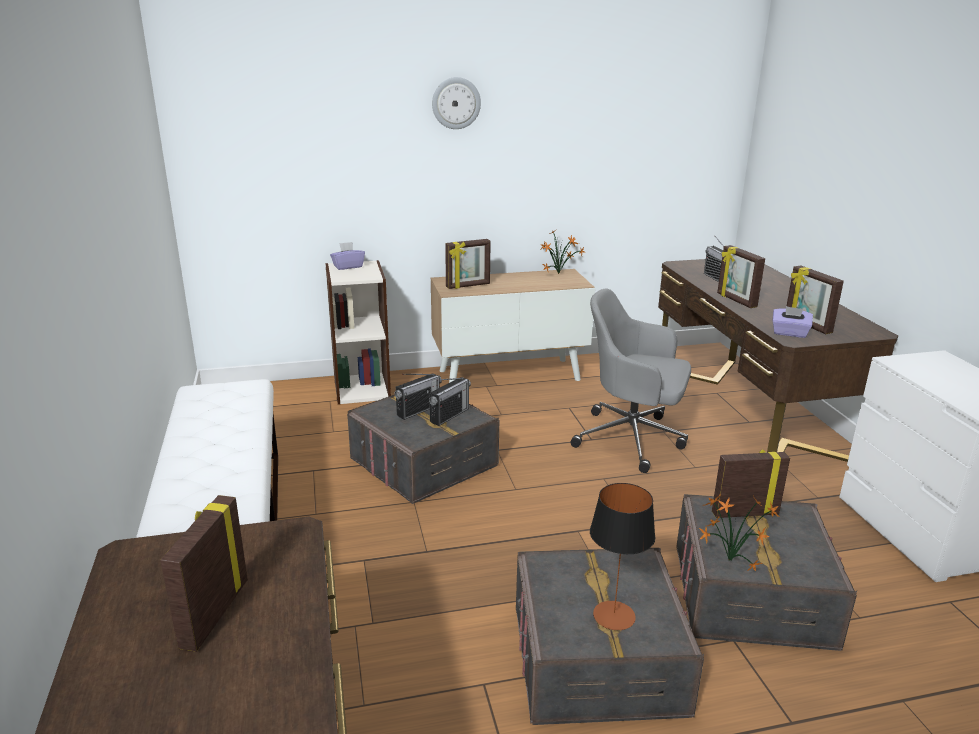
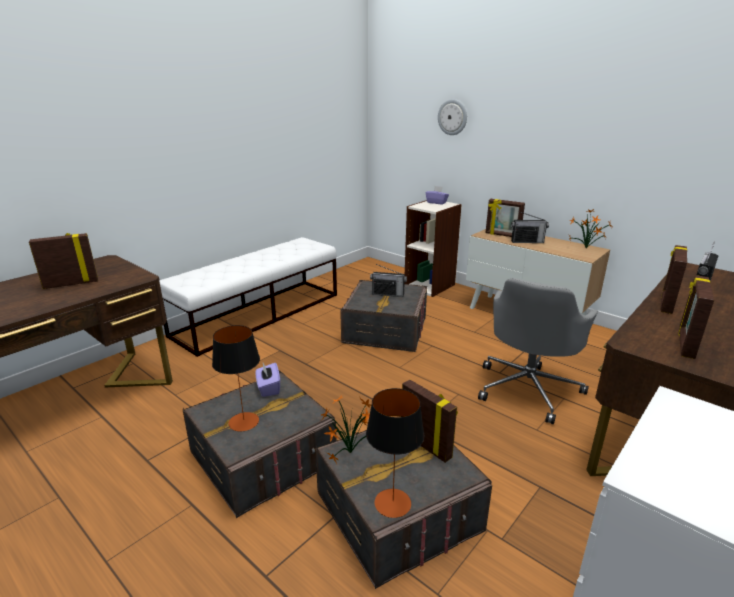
camera: 55 degrees right, 0 degrees up
(449, 415) = (396, 303): radio -> radio (527, 241)
(456, 103) = (531, 94): wall clock -> wall clock (452, 117)
(632, 439) = (528, 388): grey office chair -> grey office chair turned 135 degrees counterclockwise
(789, 333) = (643, 339): purple tissue box -> purple tissue box (268, 388)
(817, 565) = (393, 503): none -> table lamp

